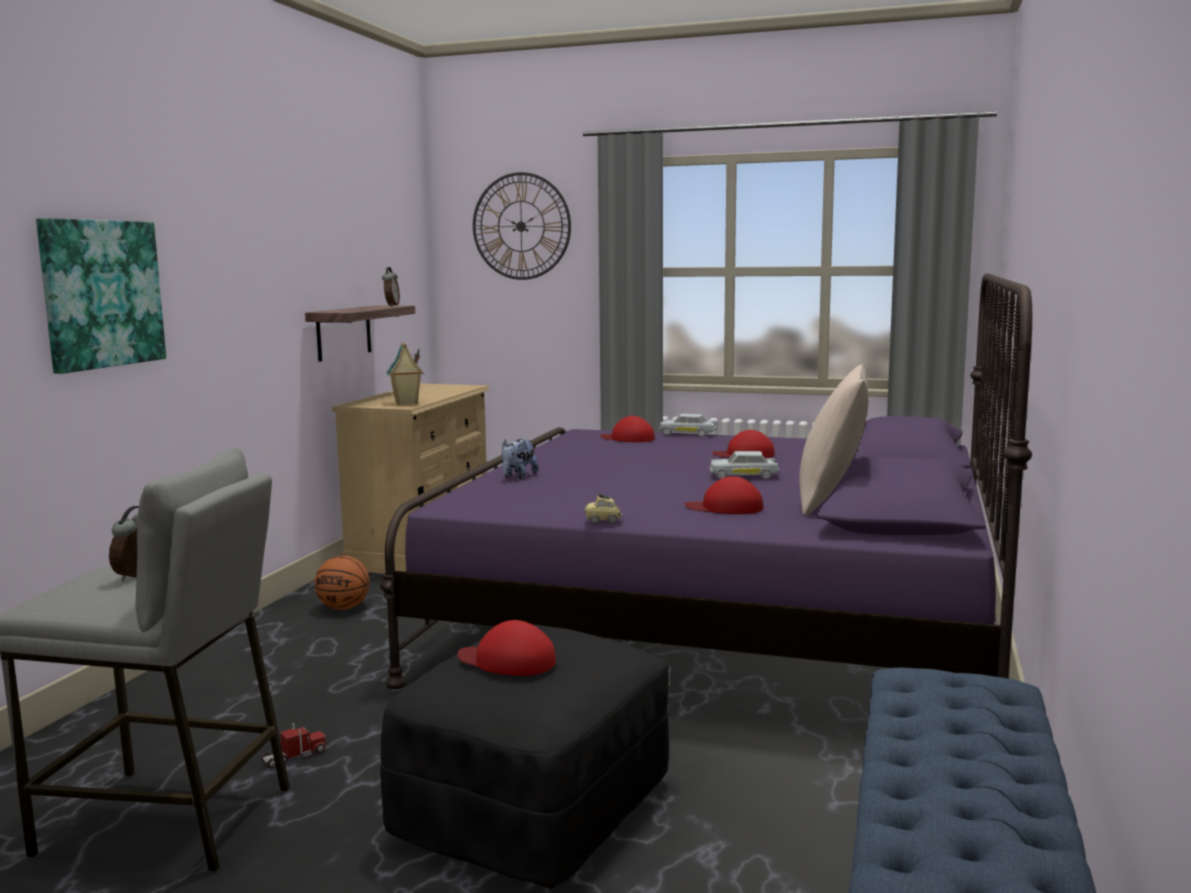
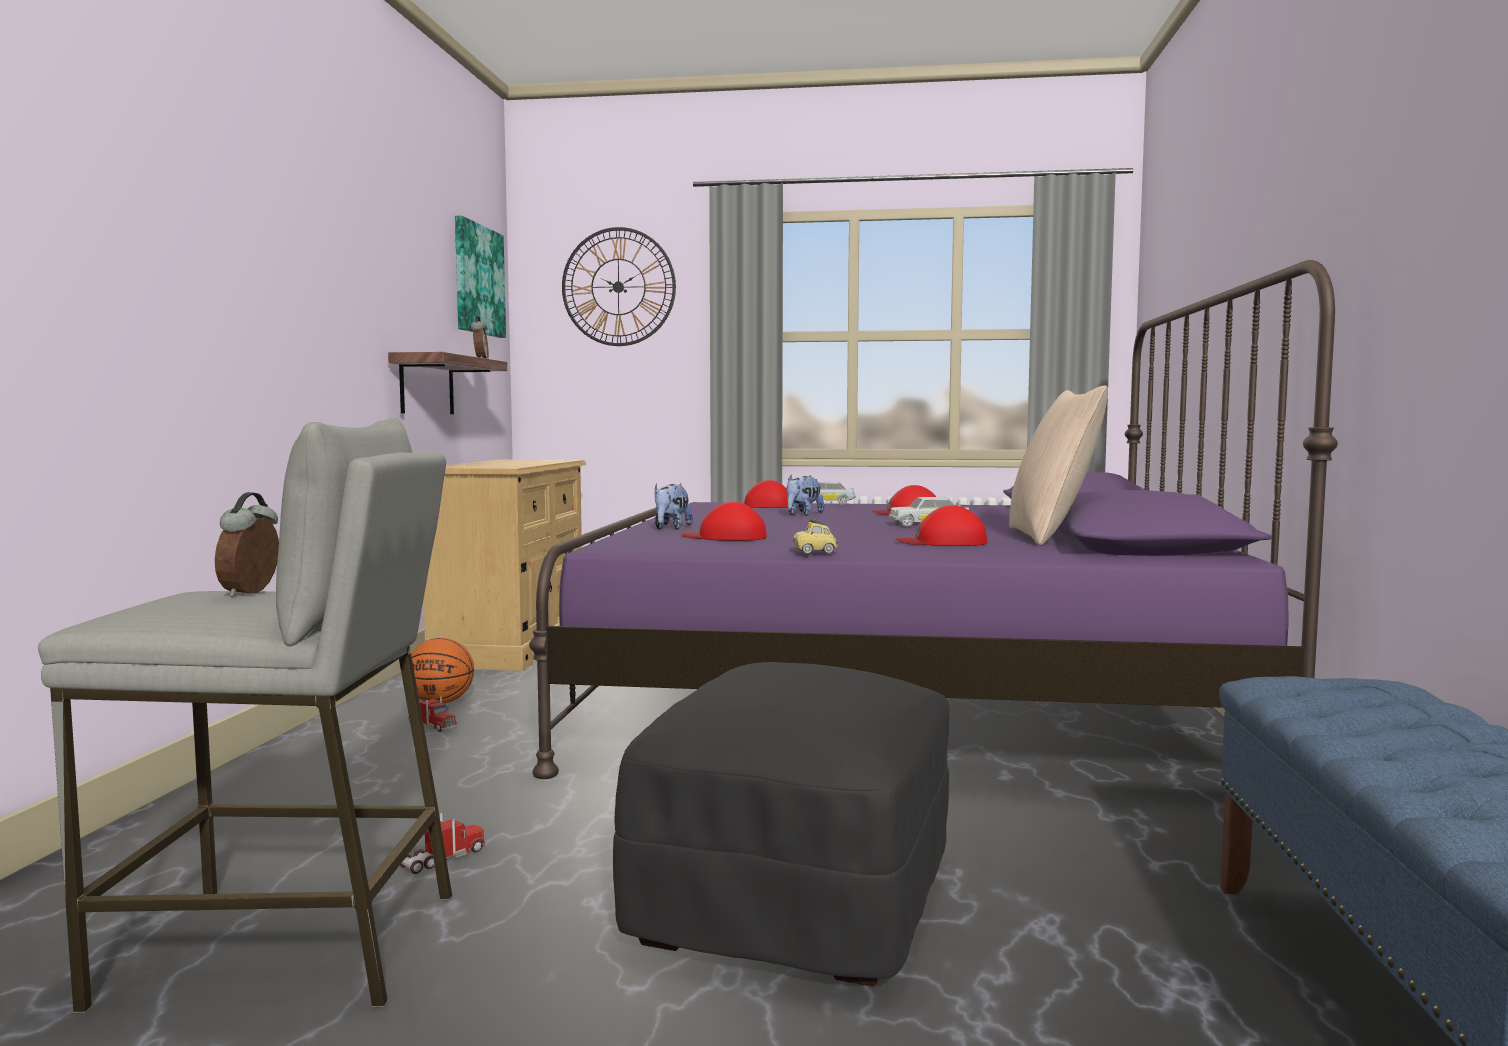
camera: 10 degrees left, 5 degrees down
(101, 294) = (161, 270): picture -> picture (477, 280)
(329, 631) = (432, 726): none -> toy truck
(406, 403) = (505, 466): toy house -> none
(507, 661) = (778, 689): red cap -> red cap (725, 537)
(650, 455) = (803, 514): none -> plush toy

